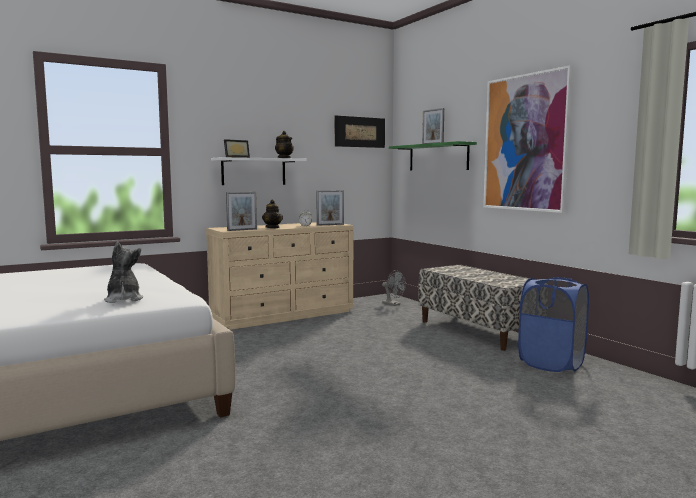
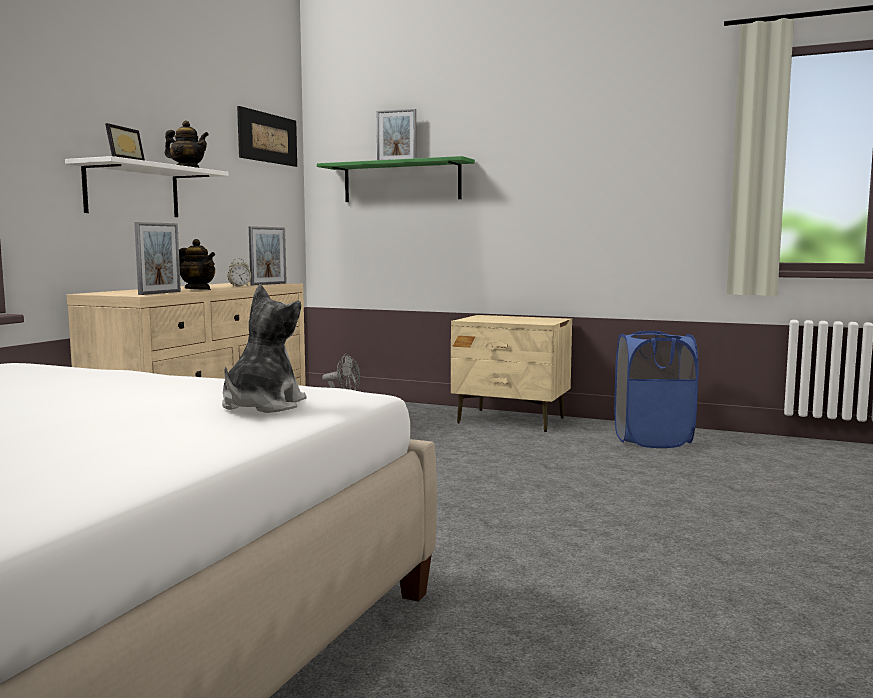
camera: 35 degrees left, 0 degrees up
(123, 299) = (262, 406): plush toy -> plush toy turned 75 degrees clockwise
(478, 331) = (511, 420): bench -> beige nightstand
(525, 143) = (559, 161): picture -> none

